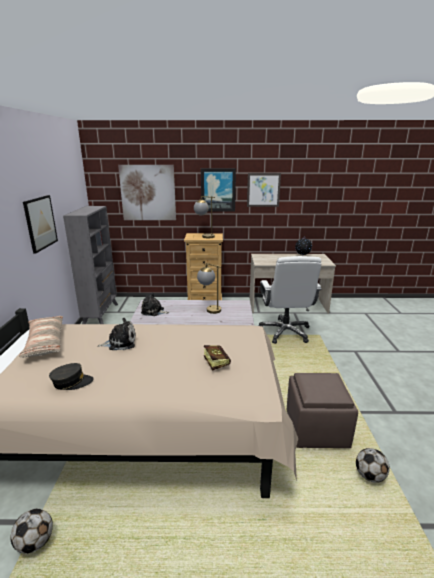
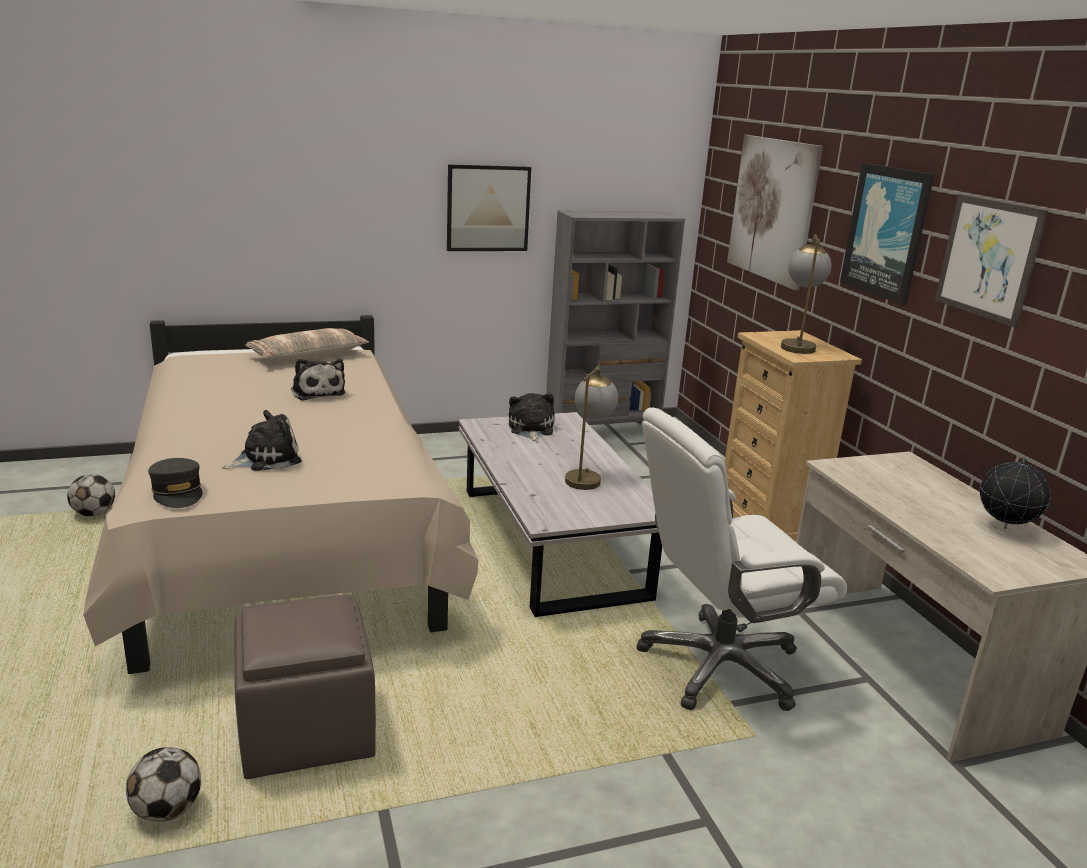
camera: 70 degrees right, 0 degrees up
(72, 382) = (207, 385): grey cap -> grey cap (177, 493)
(215, 362) = (266, 459): book -> plush toy

